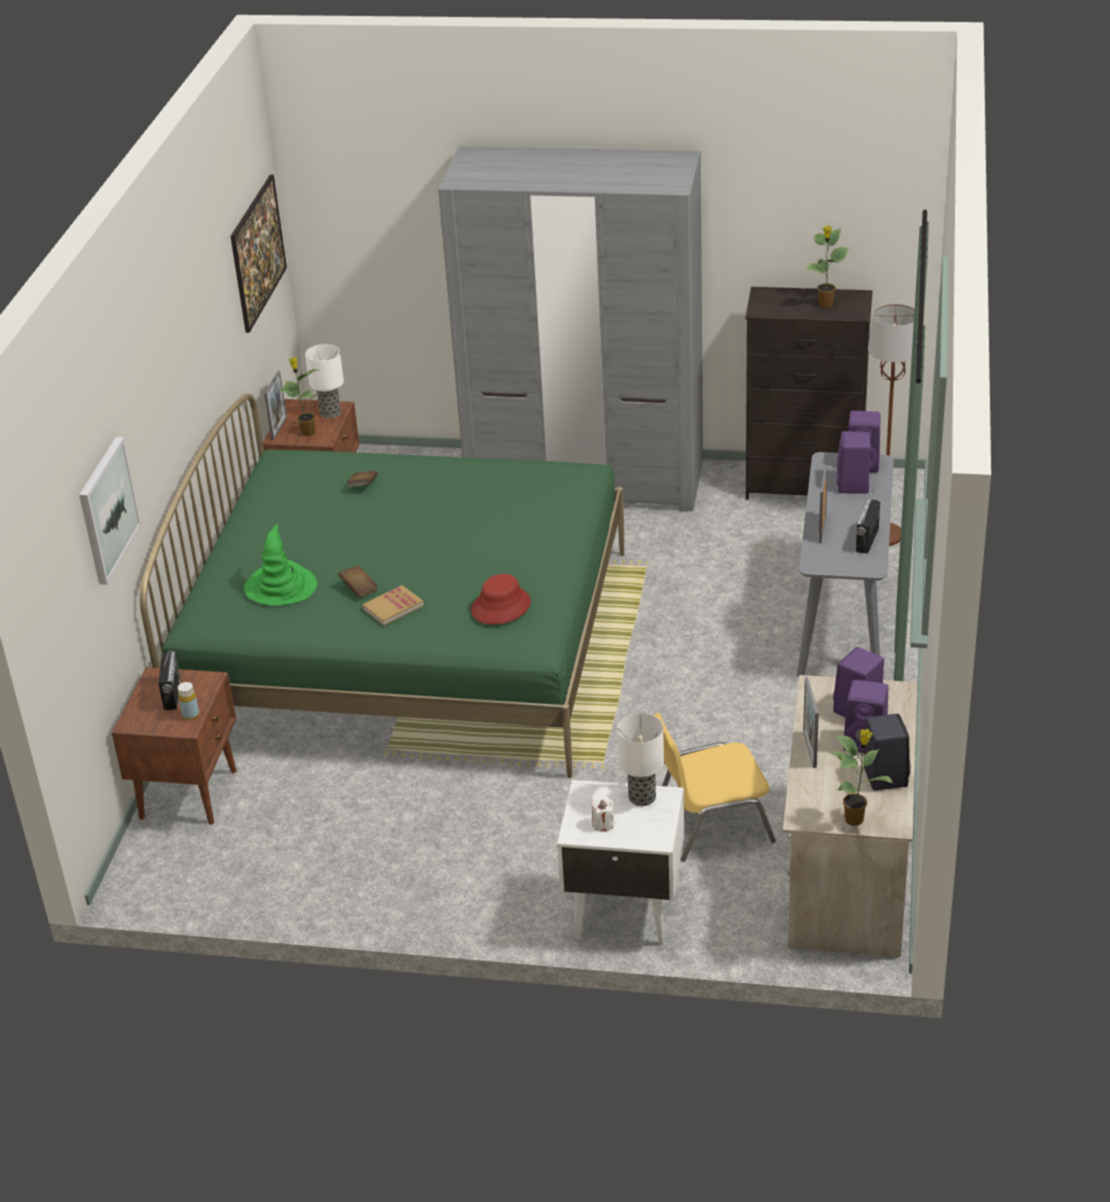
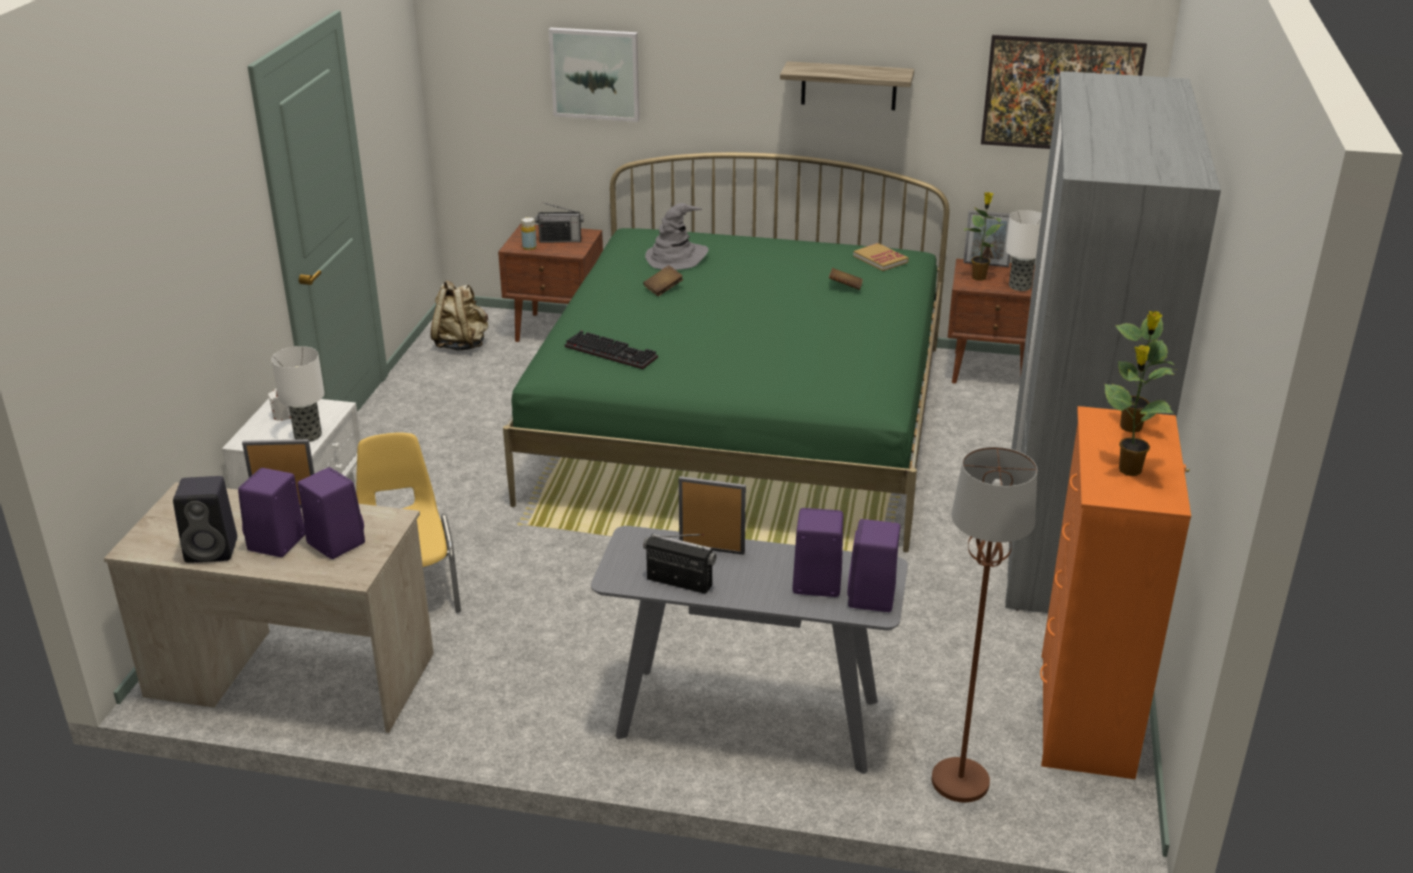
camera: 90 degrees right, 5 degrees down
(198, 355) = (849, 86): none -> shelf
(214, 868) = (461, 344): none -> beige backpack
(281, 587) = (676, 257): green hat -> grey hat
(393, 607) = (628, 303): book -> book (880, 259)
(500, 606) = (613, 352): red hat -> keyboard
(805, 486) = (1084, 715): black dresser -> orange dresser
(855, 819) = (158, 525): potted plant -> potted plant (1131, 428)

